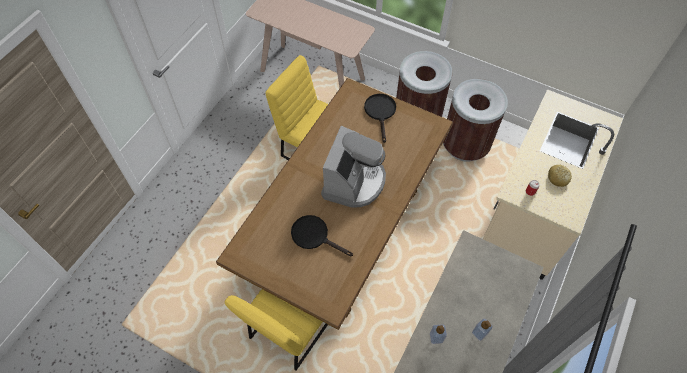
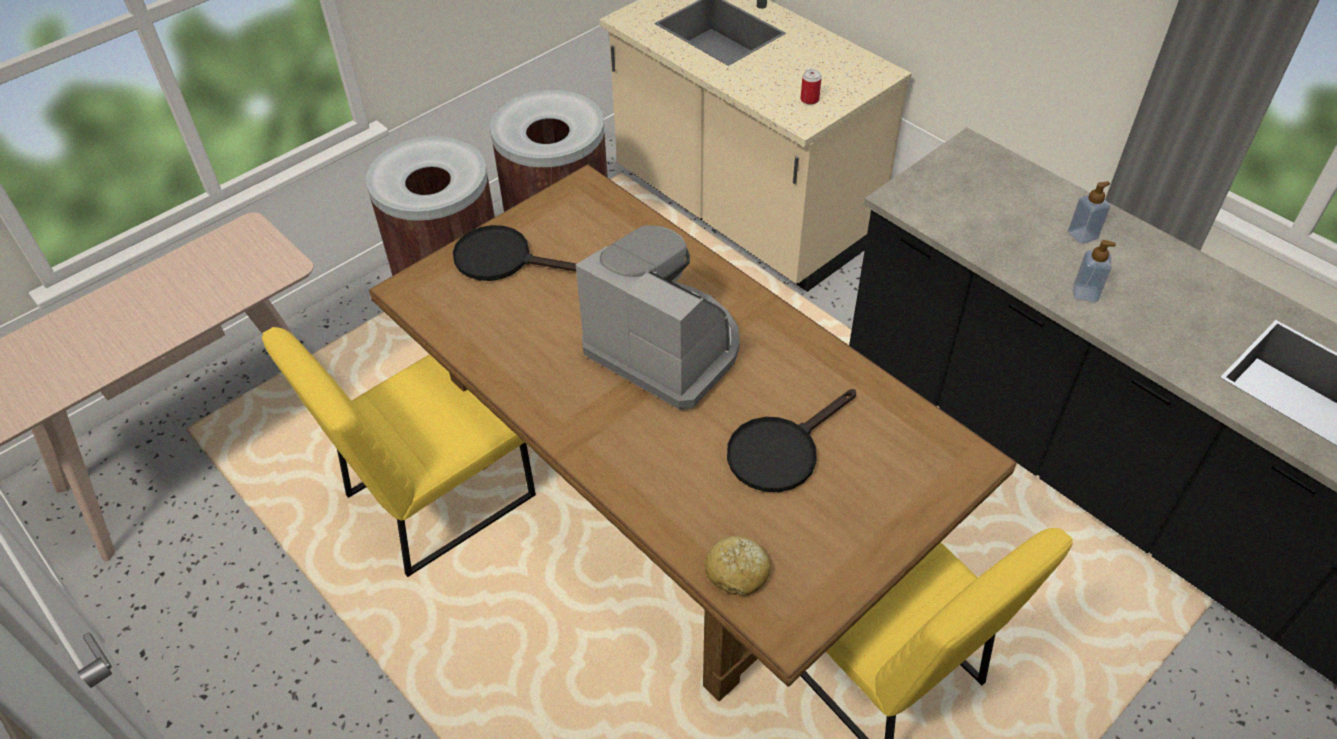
camera: 70 degrees left, 10 degrees down
(558, 178) = (794, 63): bread -> bread (737, 572)

